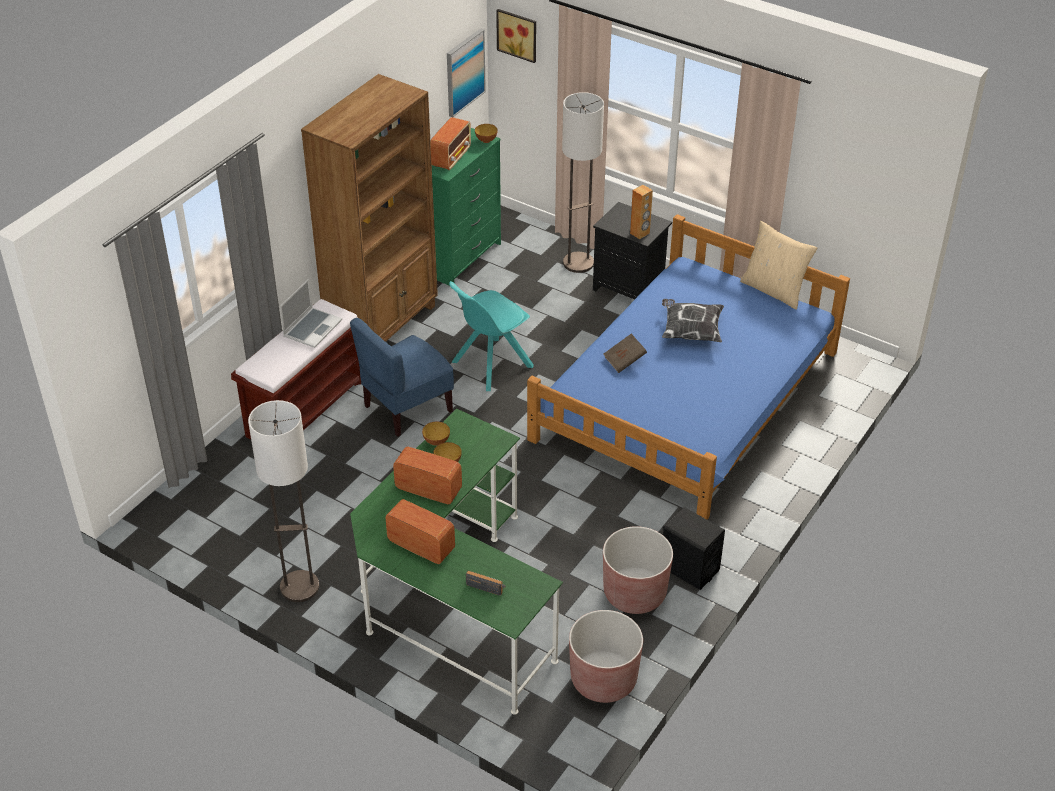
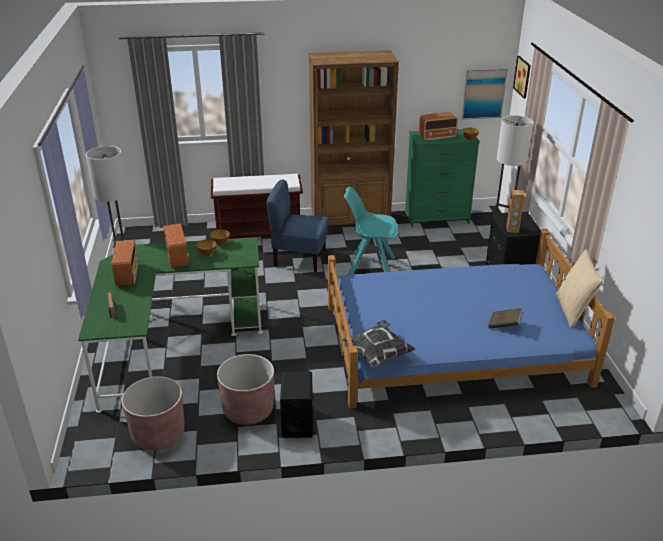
camera: 50 degrees right, 10 degrees down
(312, 328) = (271, 180): laptop -> none
(624, 361) = (409, 286): brown book -> brown book (504, 325)
(690, 331) = (475, 296): pillow -> pillow (378, 353)

